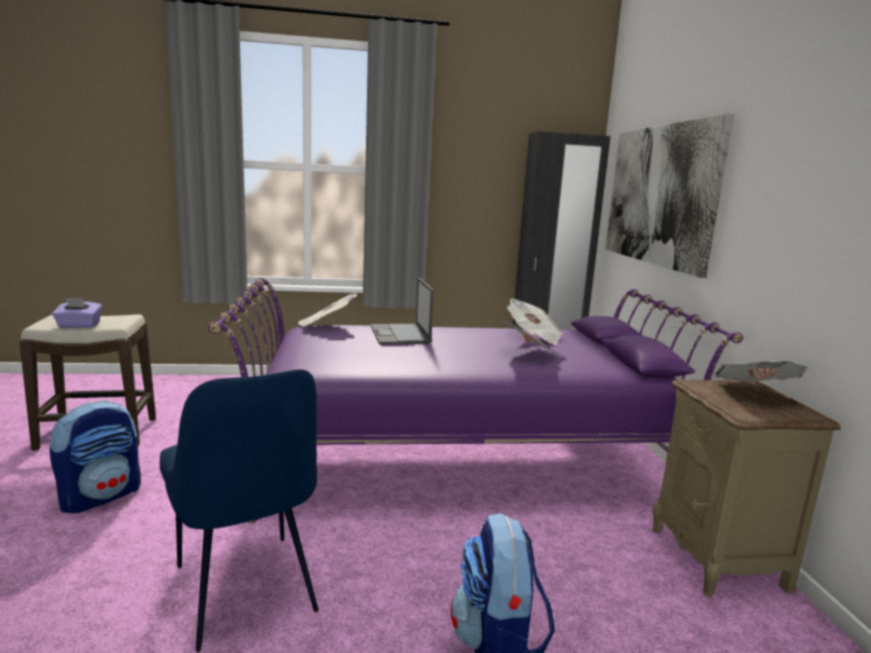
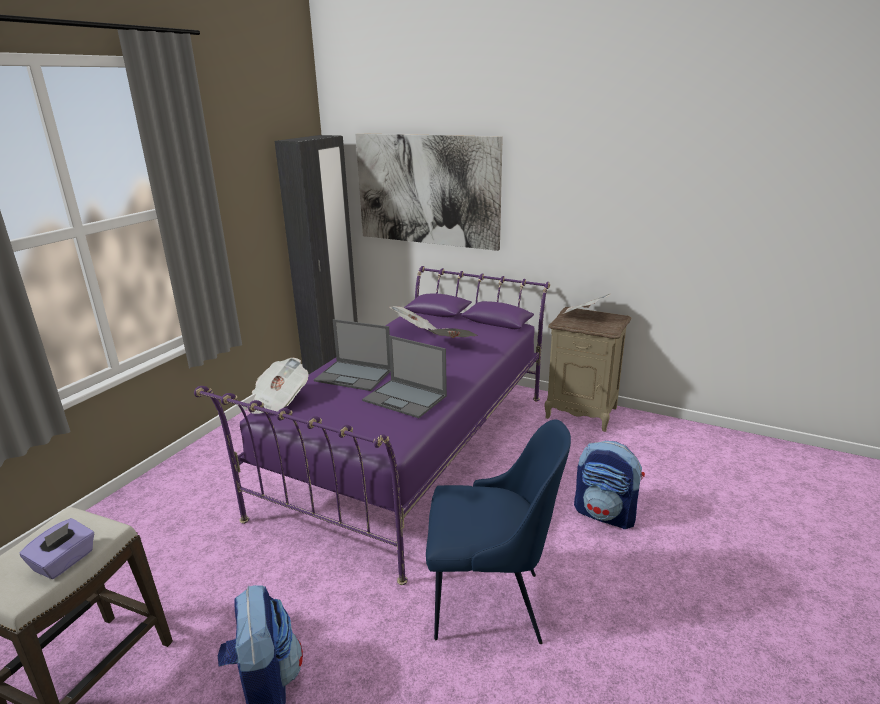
camera: 55 degrees left, 10 degrees up
(382, 357) = (406, 398): none -> laptop

